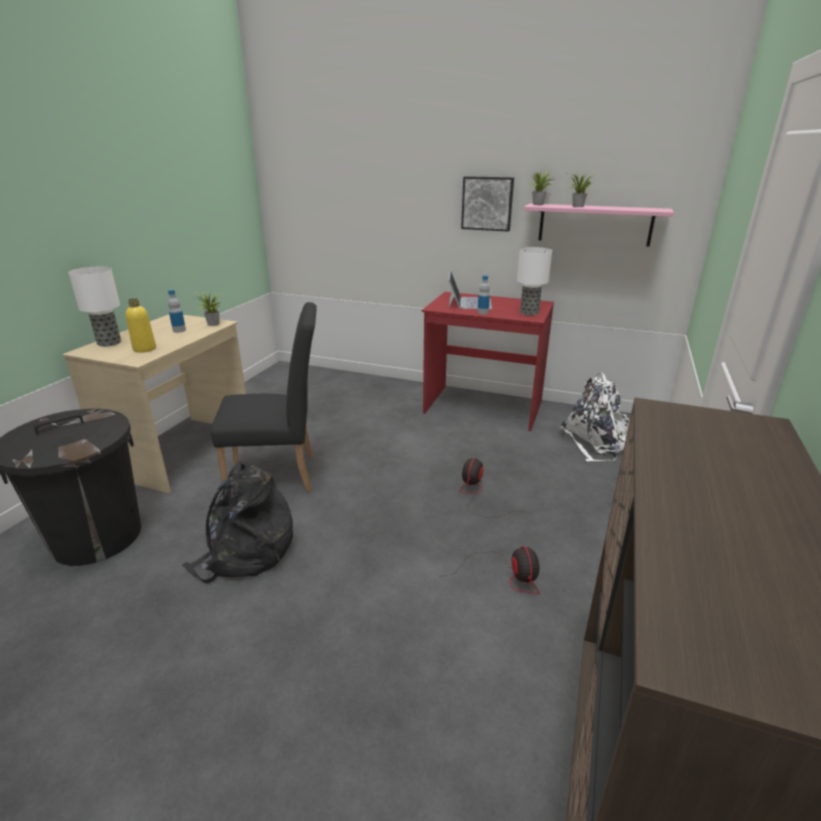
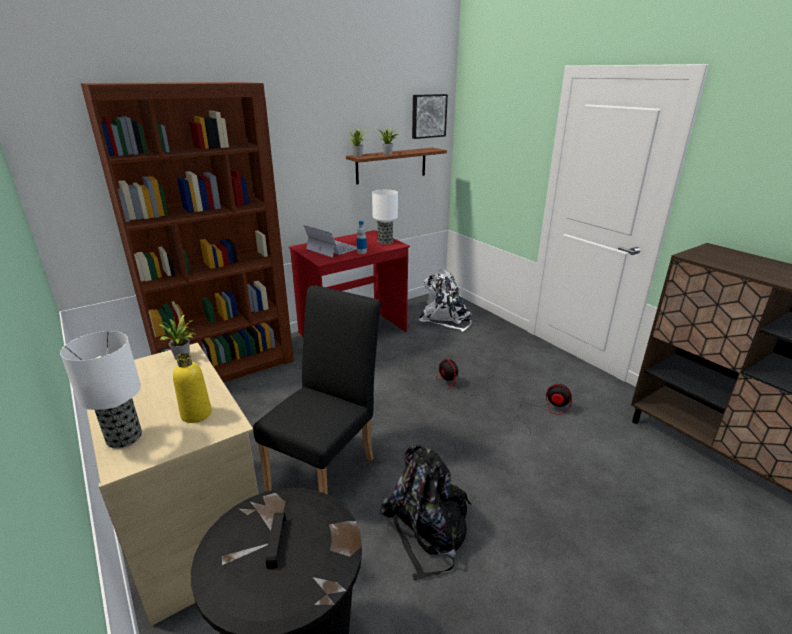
camera: 55 degrees left, 0 degrees up
(179, 330) = (165, 380): bottle -> none
(357, 384) = (227, 367): none -> brown bookcase
(487, 203) = (313, 160): picture -> picture (428, 116)
(594, 224) = (391, 165): pink shelf -> brown shelf

